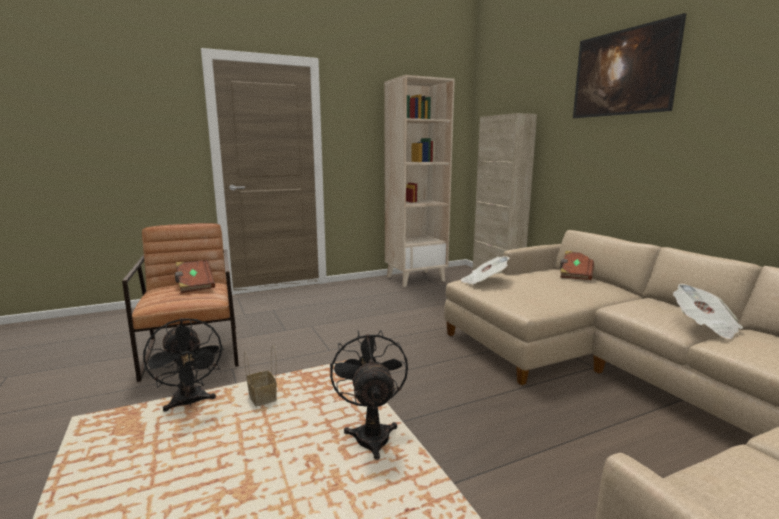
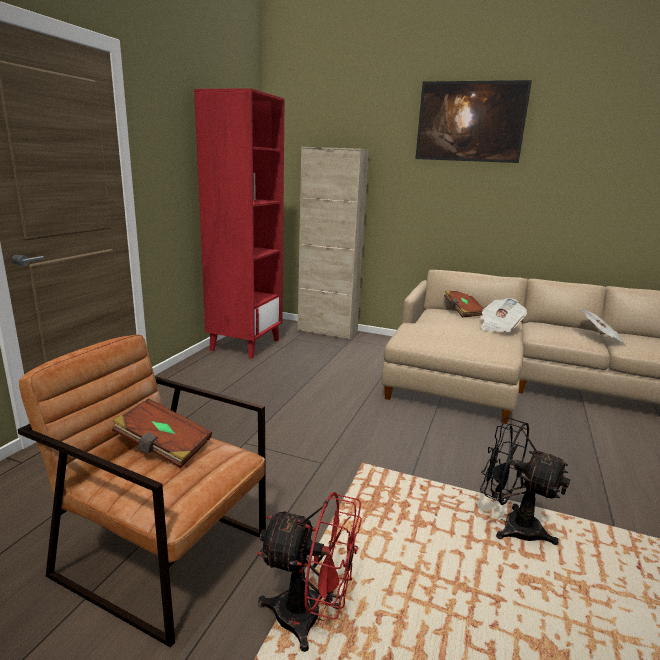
camera: 45 degrees left, 5 degrees up
(189, 403) = (310, 618): black fan -> red fan
(263, 398) = (372, 555): basket -> none
(415, 278) = (245, 344): beige bookcase -> red bookcase
(483, 282) = (418, 336): newspaper -> newspaper (499, 327)

